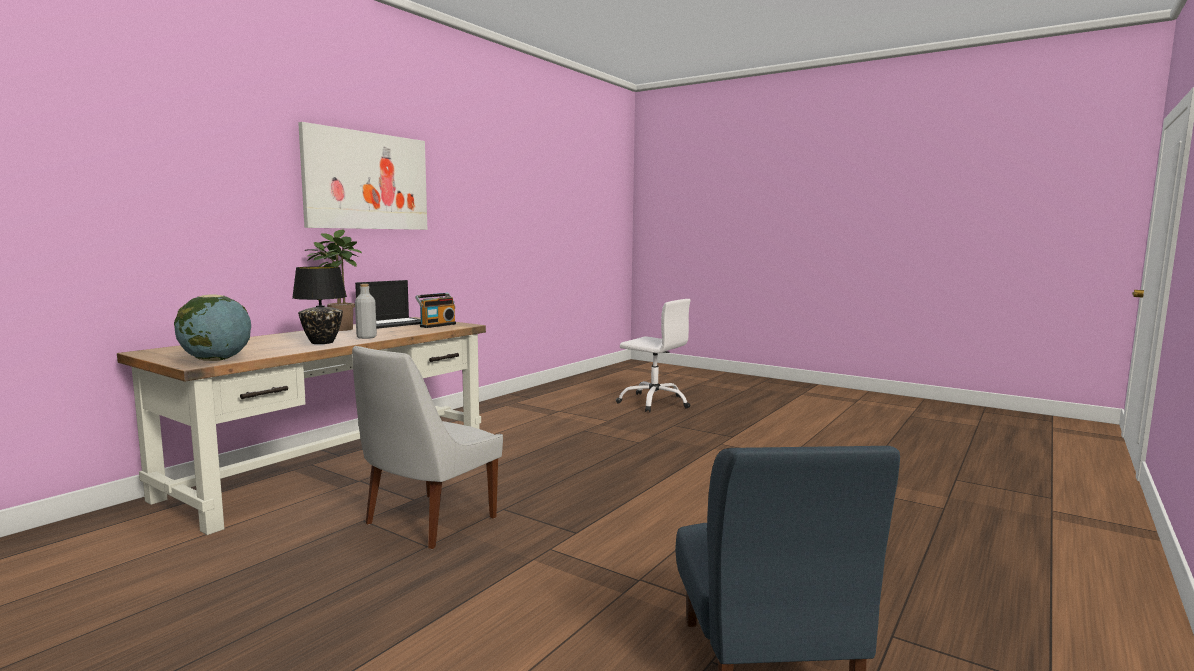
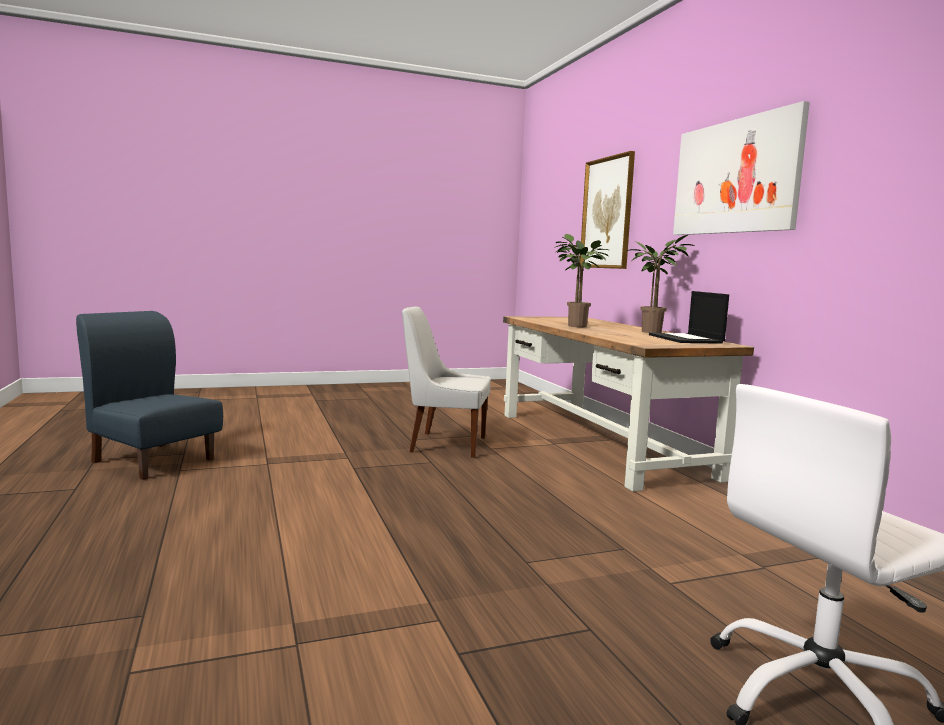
camera: 125 degrees right, 0 degrees up
(139, 187) = (607, 213): none -> picture
(216, 360) = (528, 318): globe -> none
(322, 342) = (573, 326): black table lamp -> potted plant
(366, 337) = (590, 330): grey bottle -> none
(427, 522) = (444, 445): white chair -> white chair turned 60 degrees counterclockwise
(437, 325) = (657, 342): radio -> none

